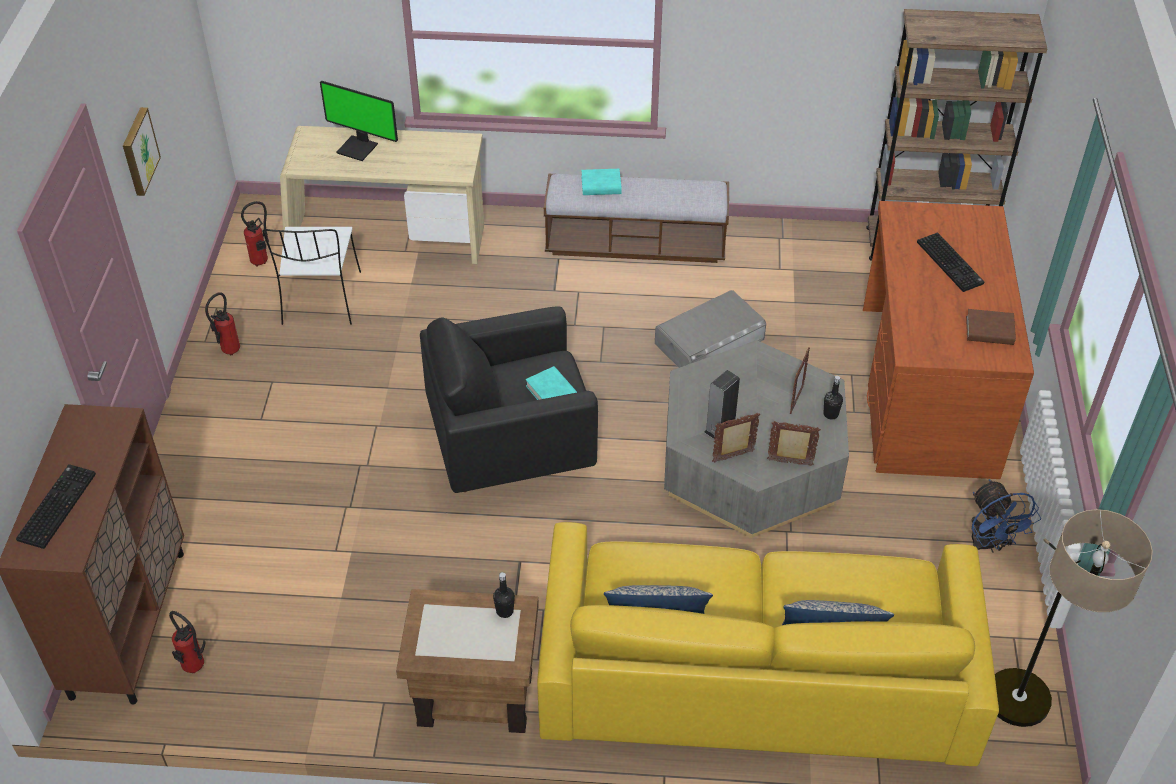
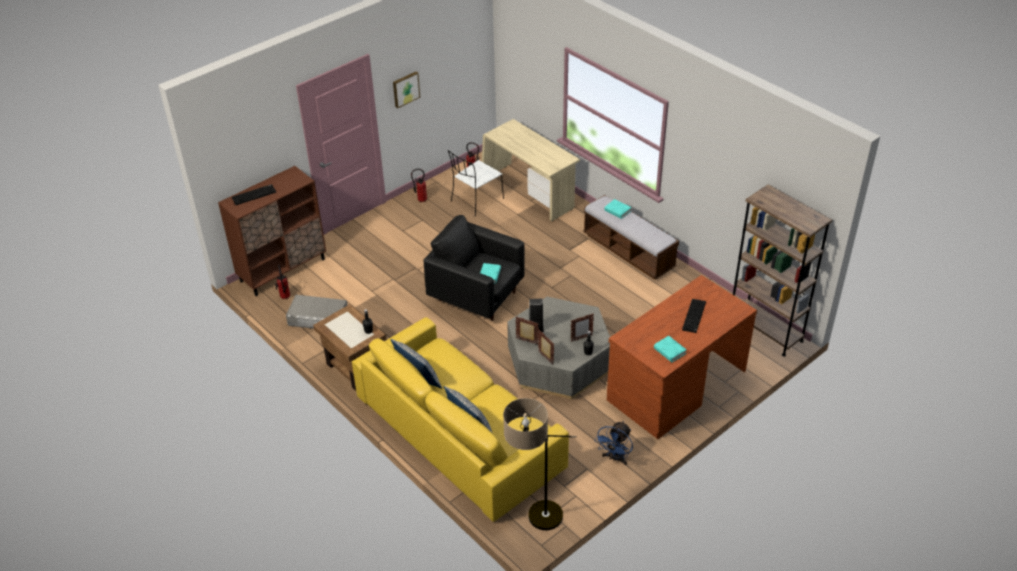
camera: 45 degrees right, 5 degrees down
(358, 148) = (524, 139): monitor -> none
(709, 341) = (607, 307): grey storage box -> grey storage box (318, 317)
(989, 331) = (669, 351): brown book -> turquoise book

